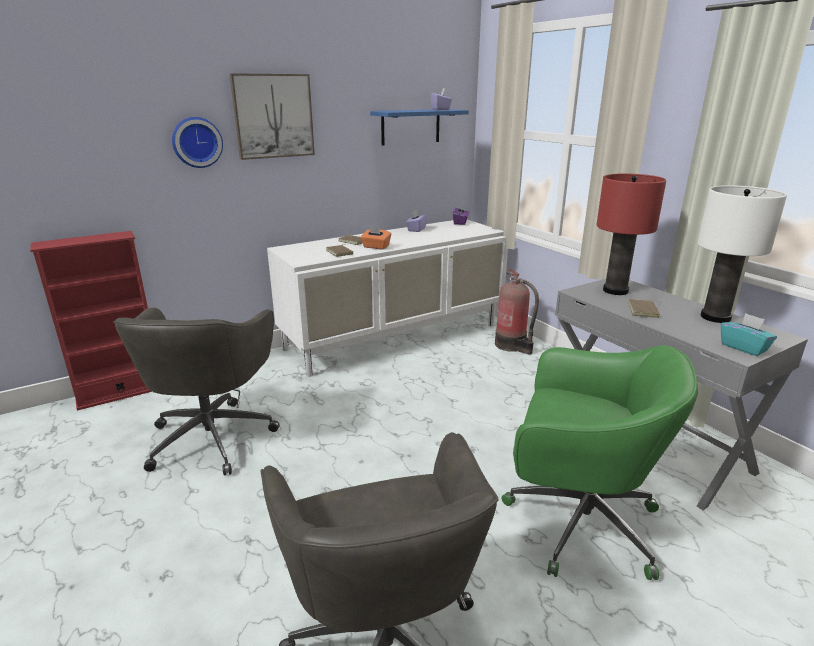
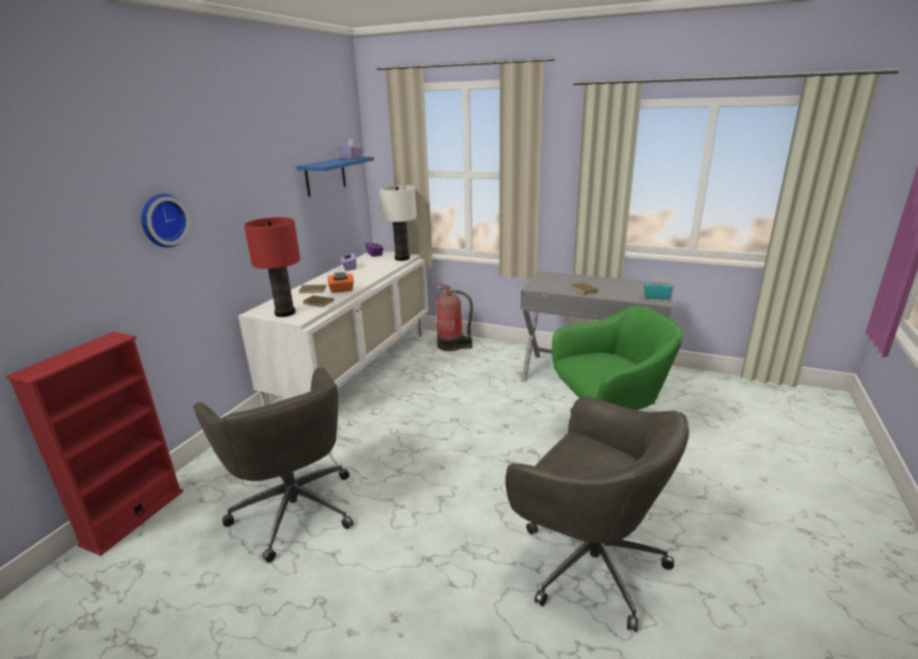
camera: 35 degrees left, 0 degrees up
(273, 116) = (224, 182): picture -> none
(615, 290) = (552, 281): red table lamp -> red table lamp (285, 313)
(715, 317) = (622, 283): white table lamp -> white table lamp (402, 258)

